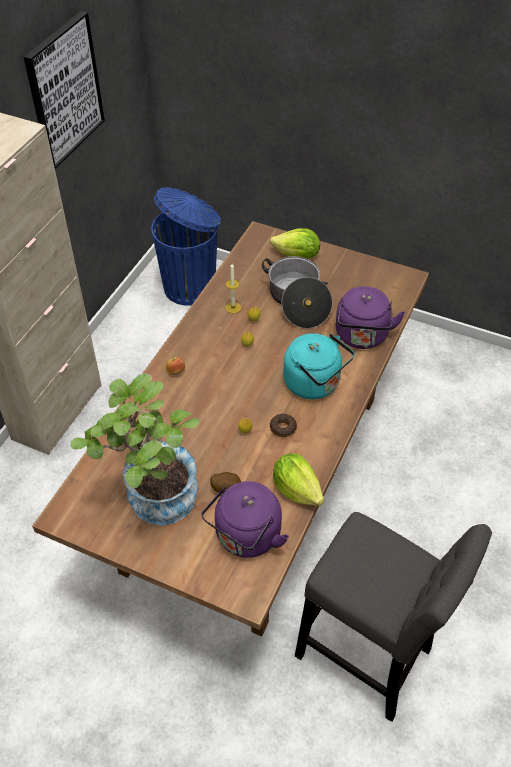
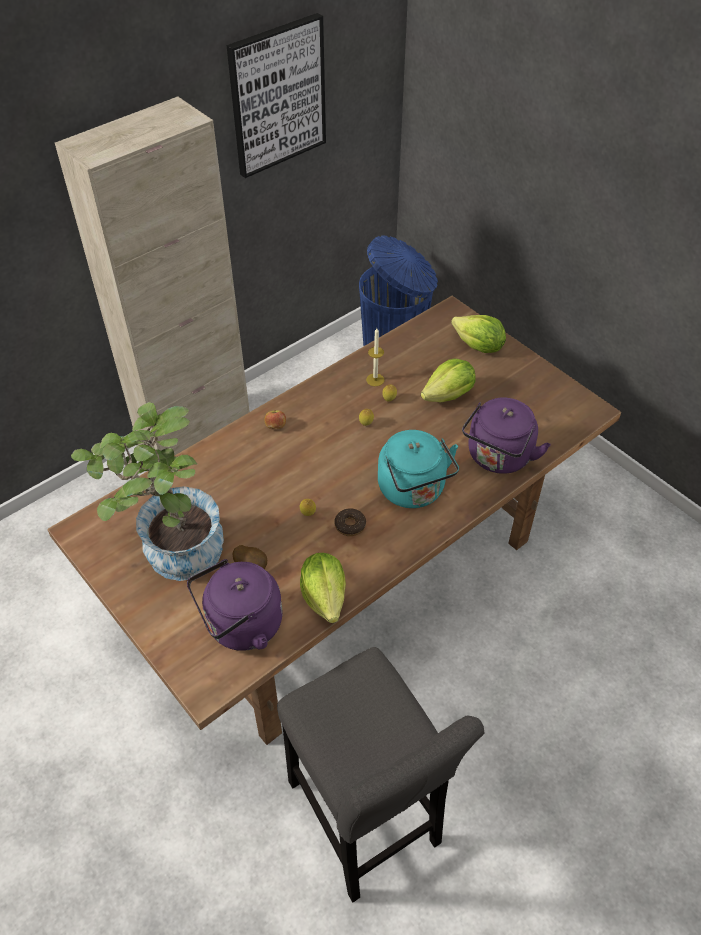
camera: 25 degrees right, 0 degrees up
(297, 301) = (449, 395): cooking pot -> lettuce

